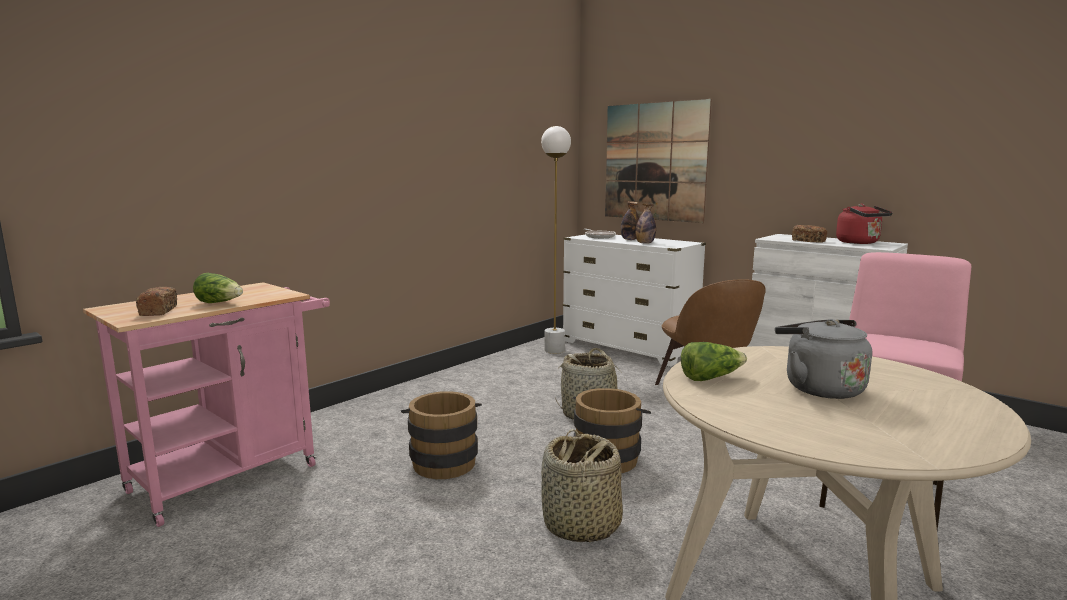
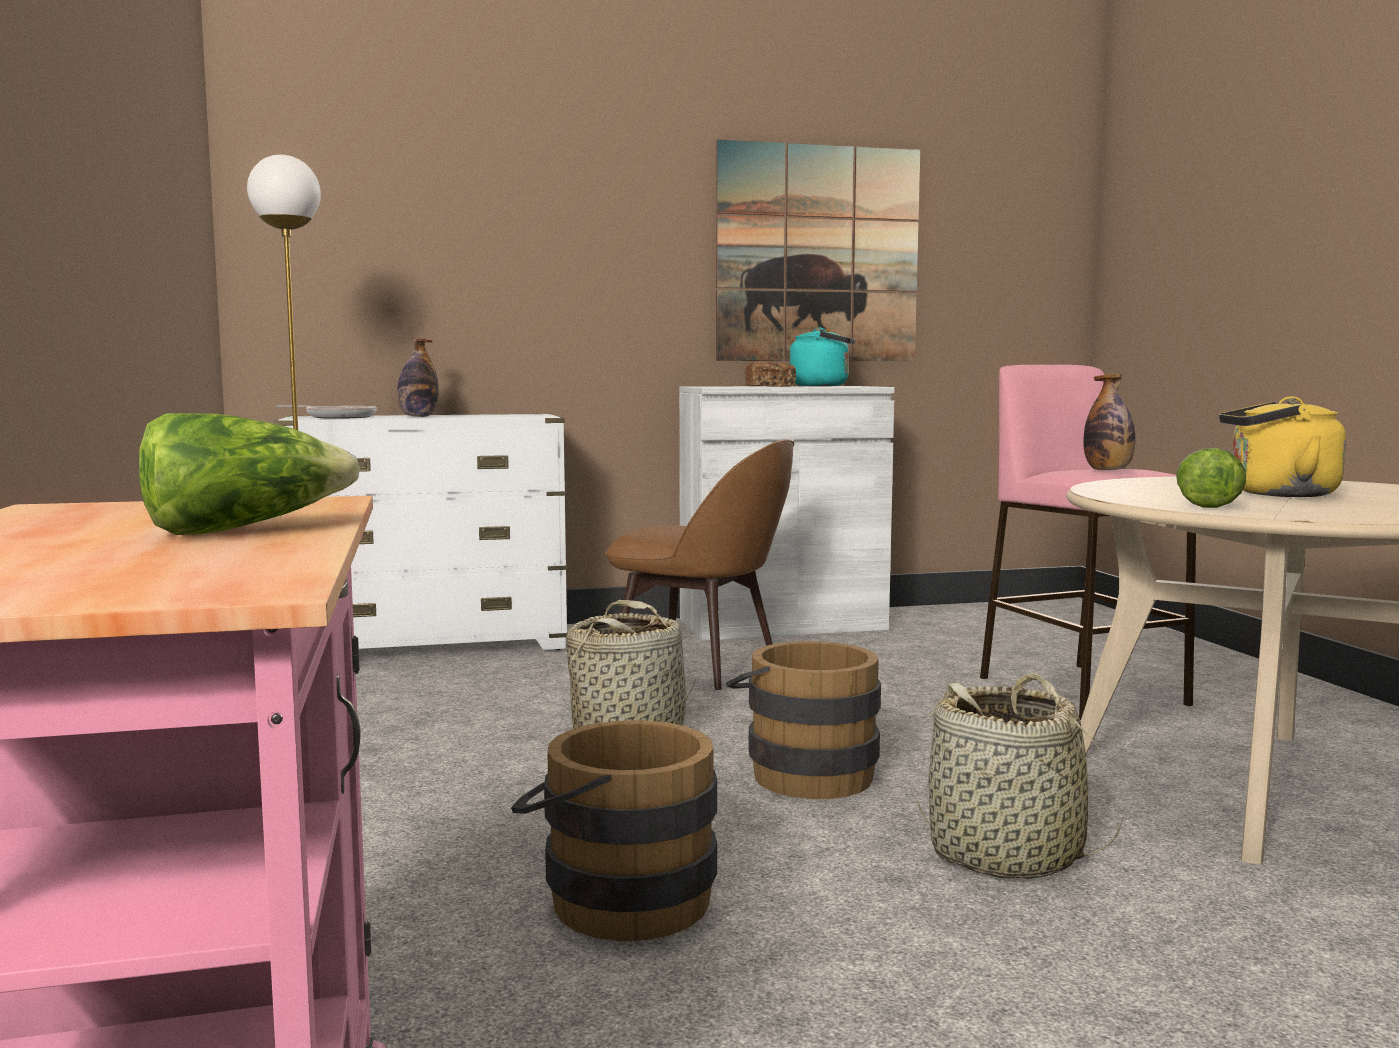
camera: 55 degrees left, 5 degrees down
(158, 311) = (155, 566): bread -> none
(645, 243) = (476, 417): bottle -> bottle (1108, 470)
(654, 162) = (424, 262): picture -> picture (818, 254)
(819, 388) = (1276, 494): grey kettle -> yellow kettle
(860, 243) = (823, 386): red kettle -> turquoise kettle

